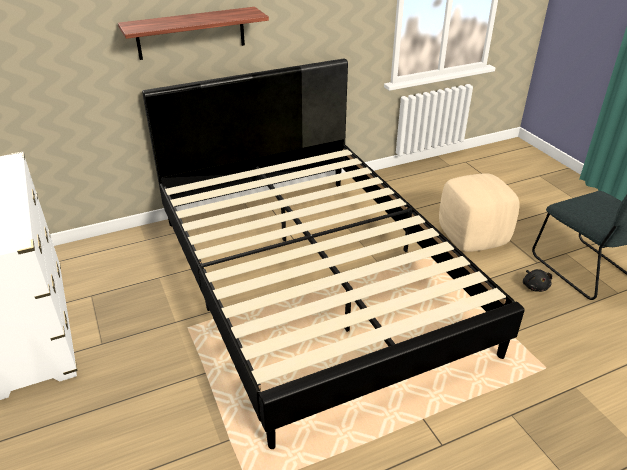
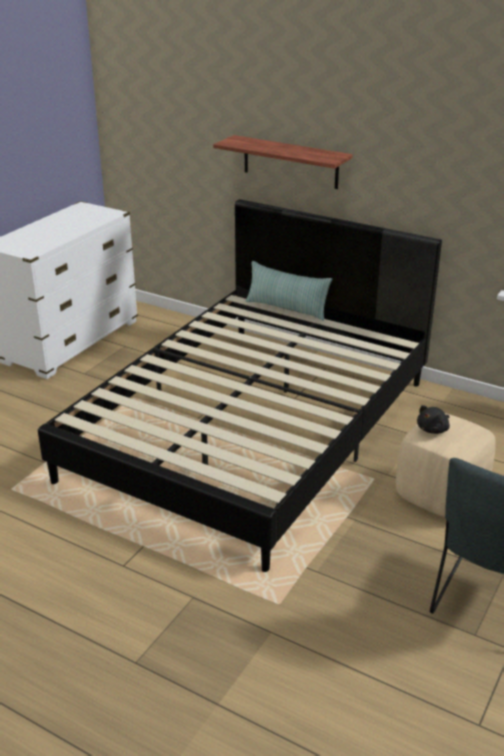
camera: 55 degrees right, 5 degrees down
(227, 174) = (287, 308): none -> pillow
(535, 286) = (406, 565): black plush toy -> black plush toy (433, 429)

